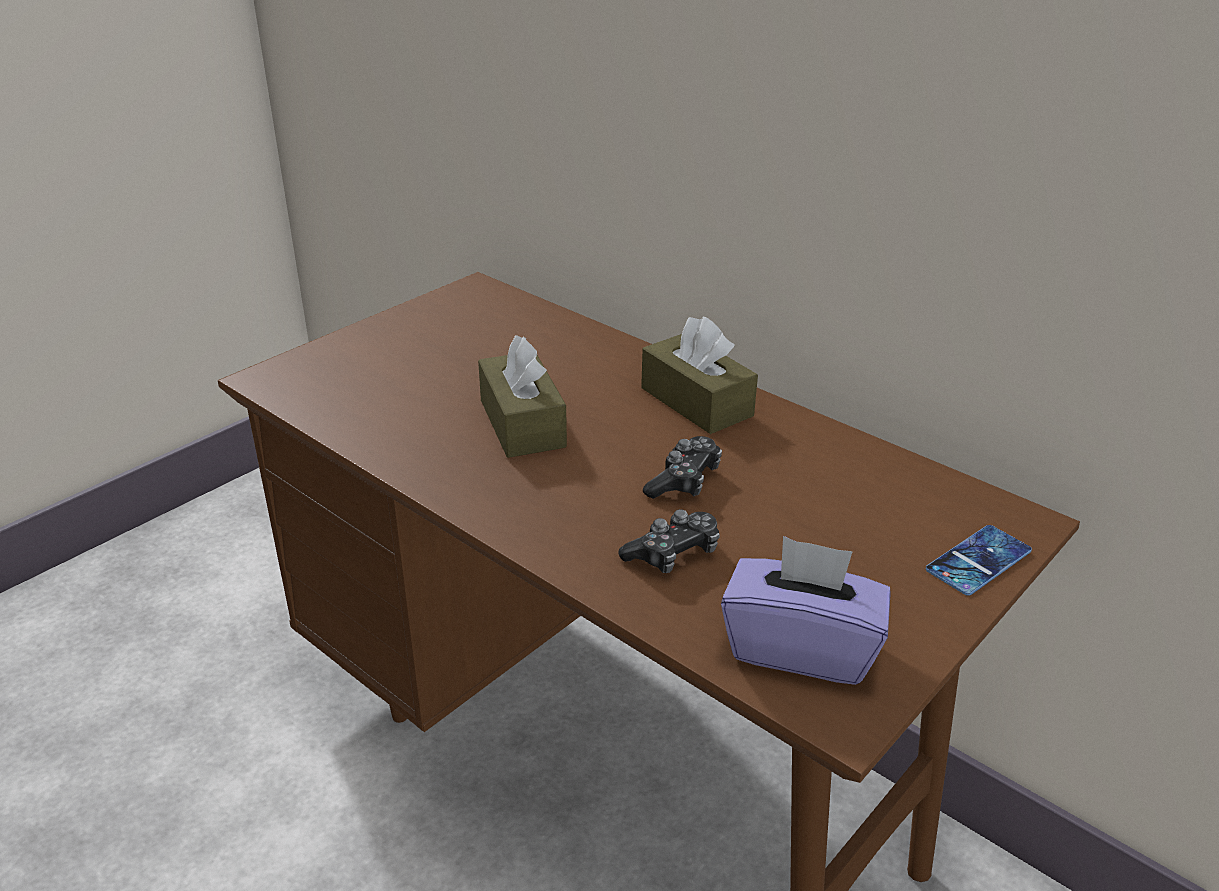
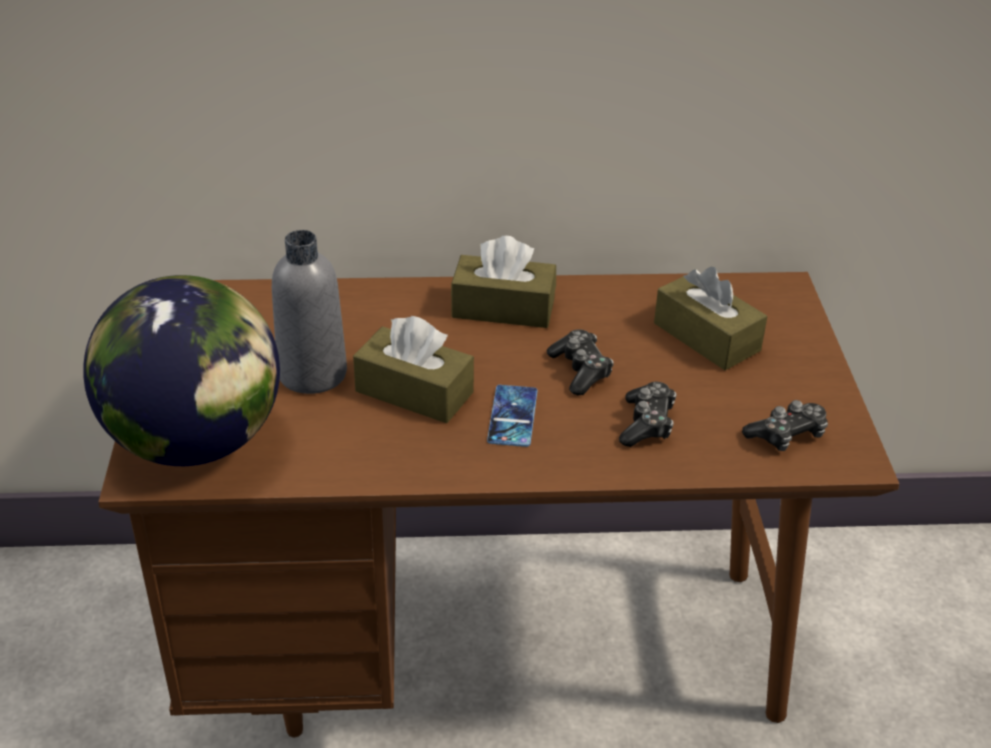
camera: 45 degrees left, 5 degrees up
(327, 377) = (196, 442): none -> globe
(473, 374) = (312, 373): none -> grey bottle
(800, 647) = (786, 435): purple tissue box -> game controller
(857, 518) = (706, 337): none -> brown tissue box
(978, 560) = (795, 326): phone -> phone (512, 416)

